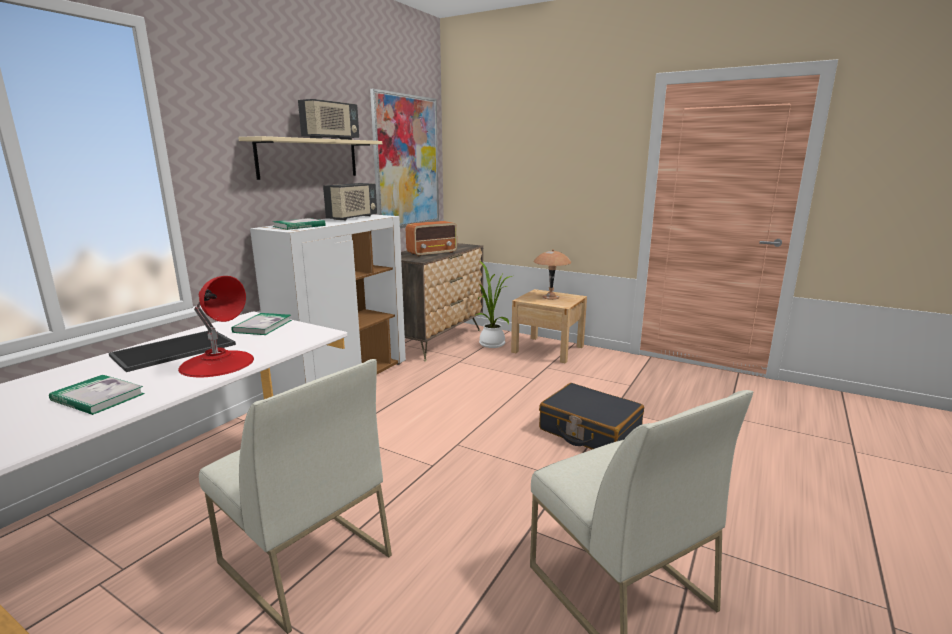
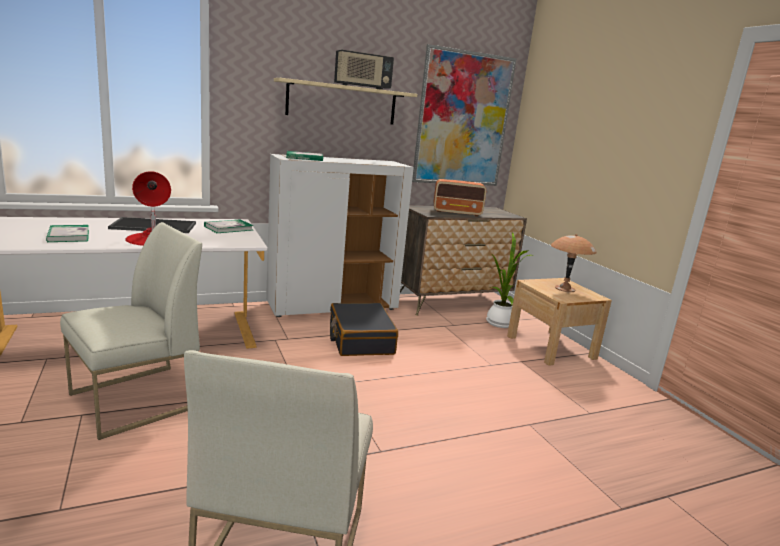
camera: 35 degrees right, 0 degrees up
(303, 559) = (137, 400): white chair -> white chair turned 120 degrees counterclockwise
(353, 218) = (369, 161): radio -> none
(589, 431) = (470, 429): black suitcase -> black suitcase (360, 339)

